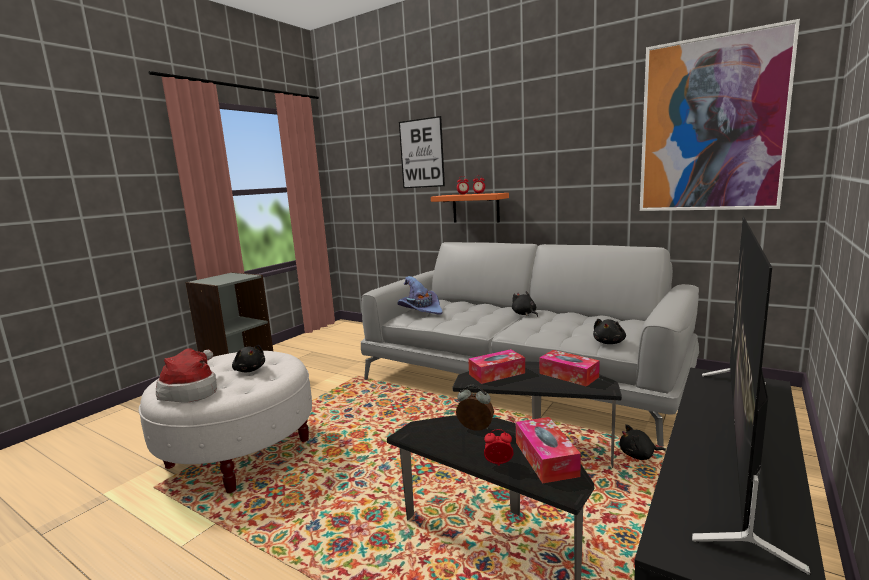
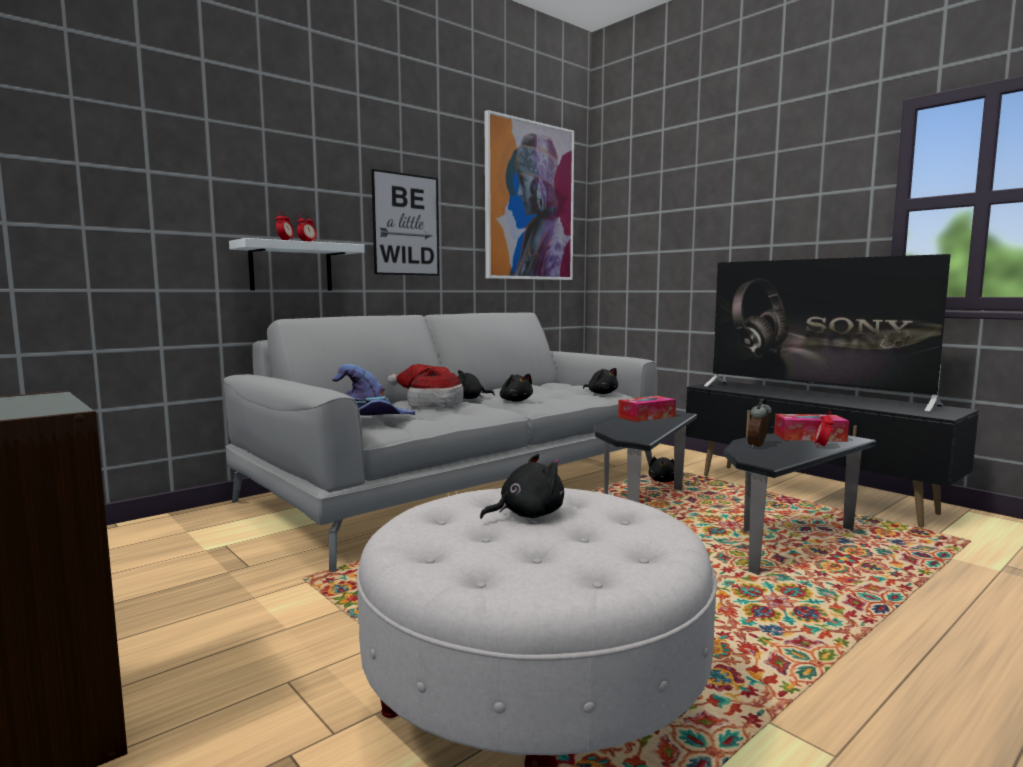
camera: 75 degrees left, 5 degrees down
(192, 390) = (612, 552): hat -> hat (430, 403)
(421, 153) = (176, 156): picture -> picture (406, 225)
(475, 208) = (291, 267): orange shelf -> white shelf
(497, 373) = (626, 430): tissue box -> none
(524, 325) = (515, 401): none -> black plush toy

